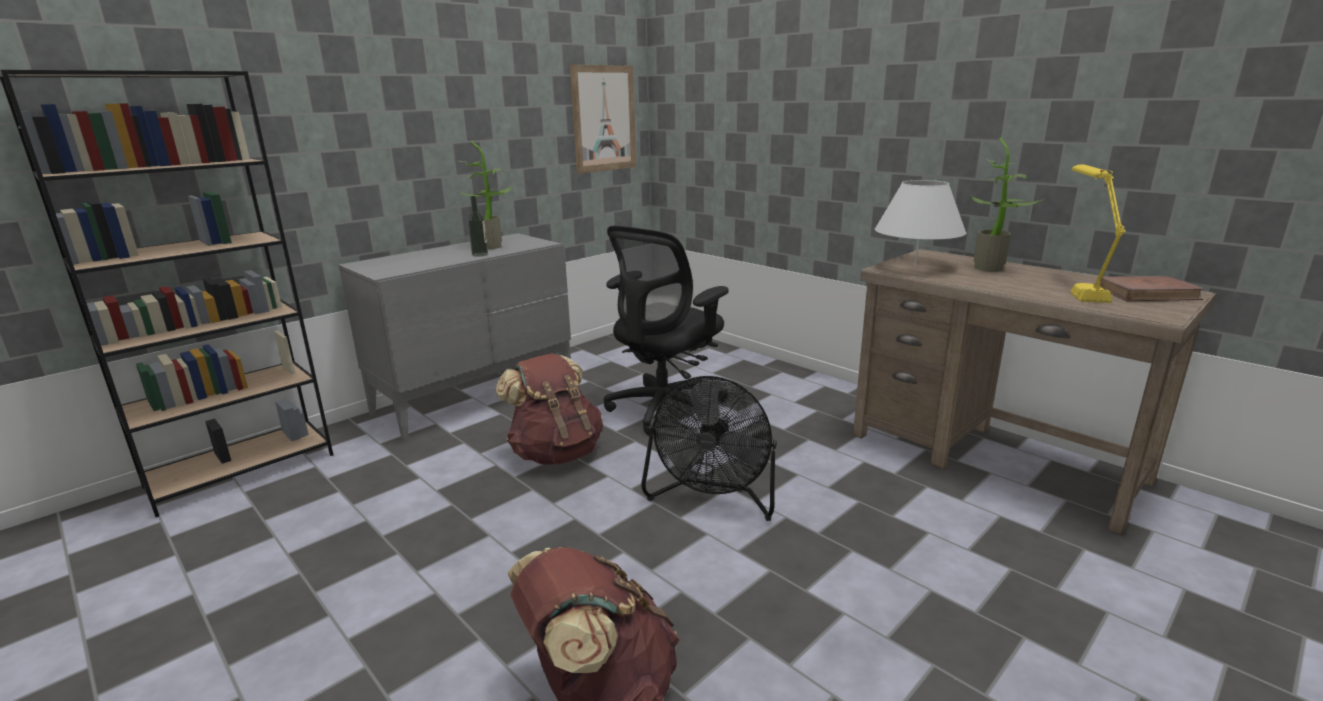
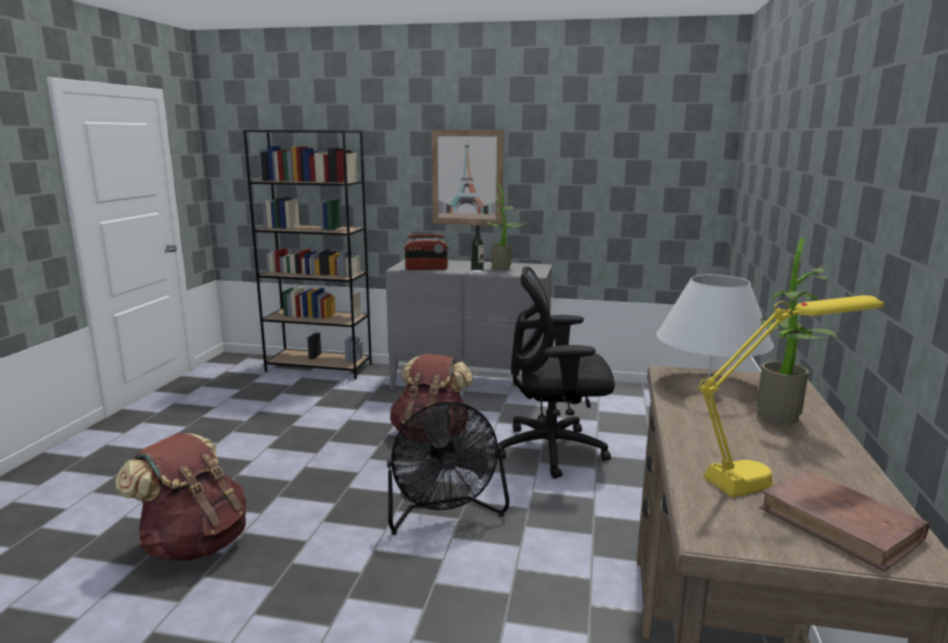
camera: 55 degrees right, 5 degrees down
(418, 266) = (426, 269): none -> radio
(604, 119) = (670, 173): picture -> picture (467, 178)
(709, 495) = (439, 512): black fan -> black fan turned 90 degrees counterclockwise

